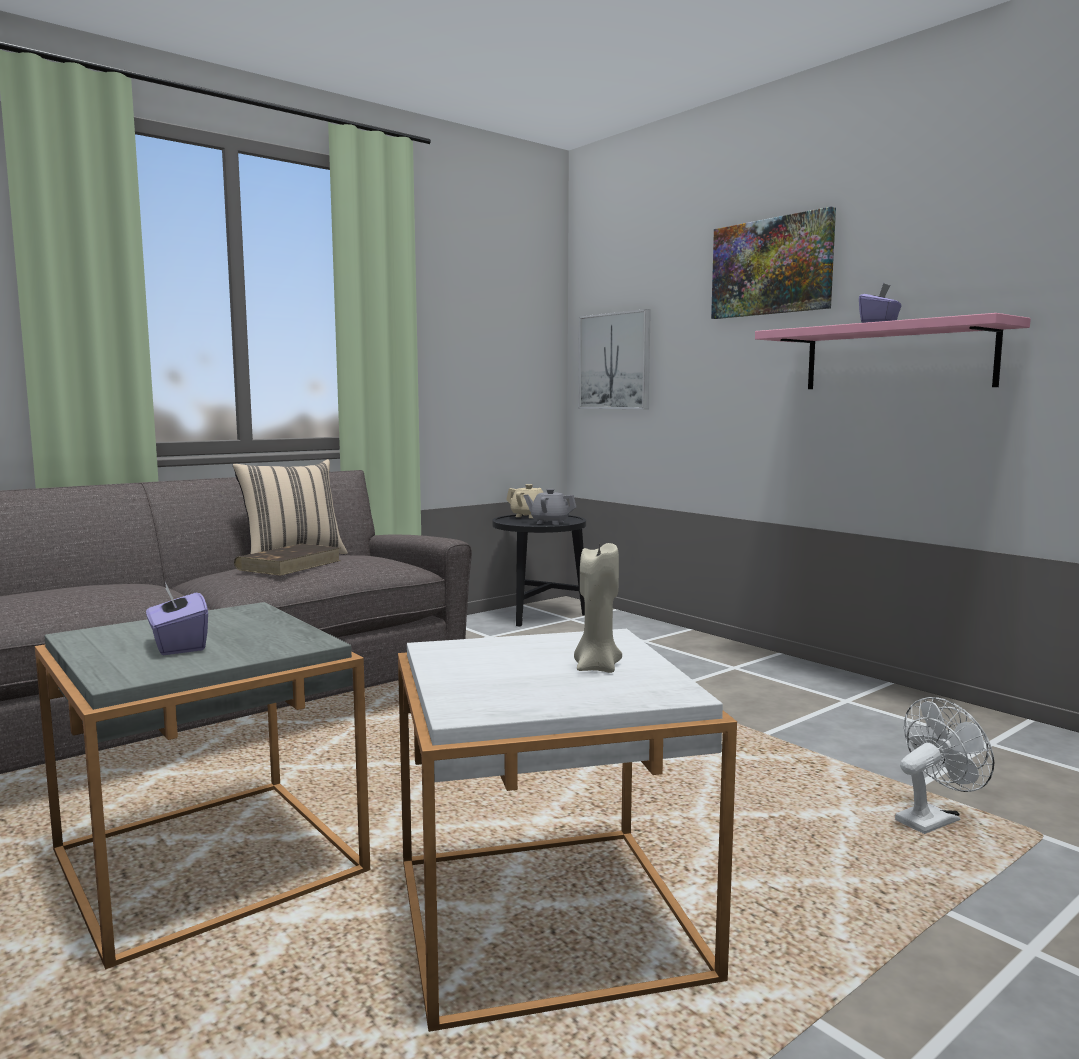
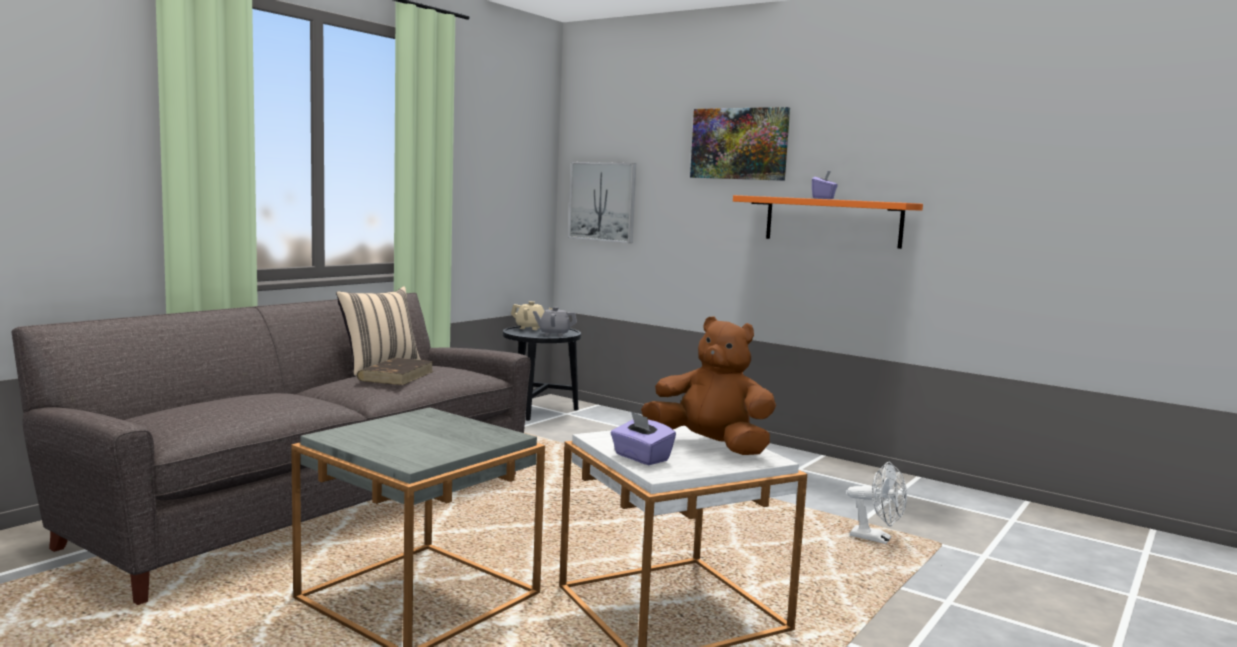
camera: 15 degrees left, 0 degrees up
(178, 645) = (417, 440): purple tissue box -> purple tissue box (641, 458)
(596, 668) = (710, 446): beige candle -> brown plush toy
(897, 357) = (832, 221): pink shelf -> orange shelf
(932, 819) = (877, 539): white fan -> white fan turned 75 degrees clockwise

